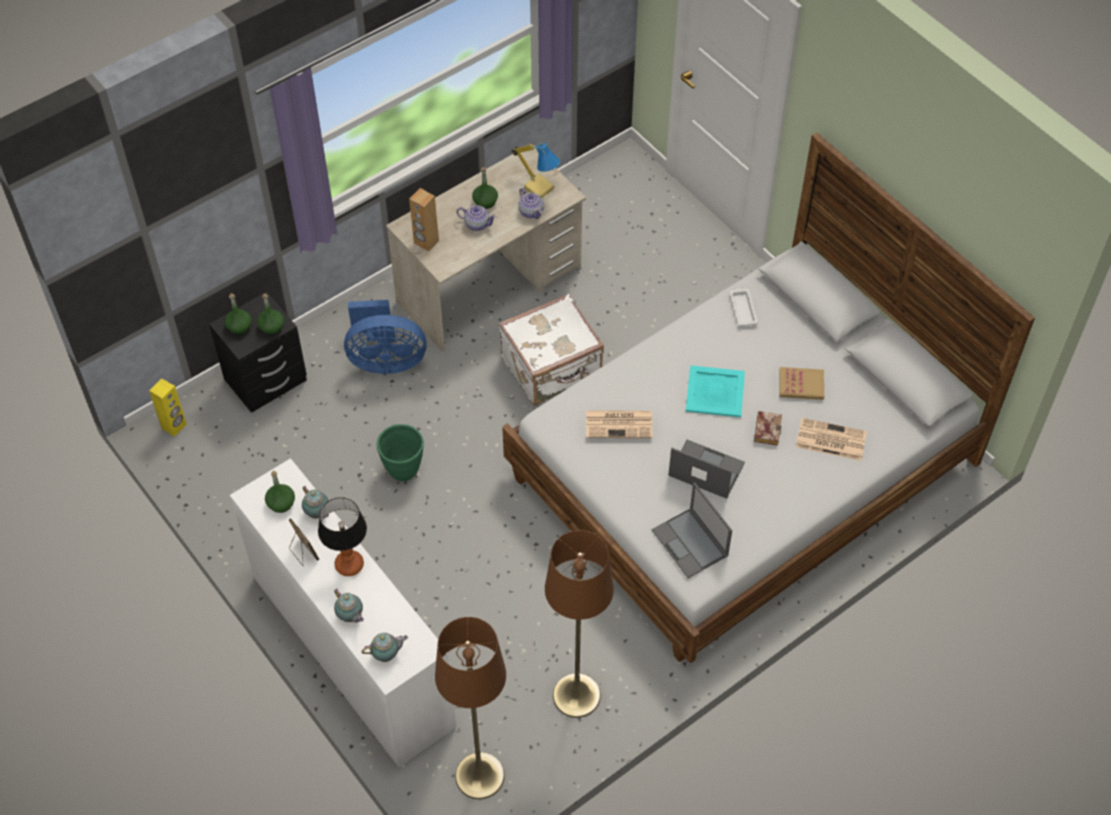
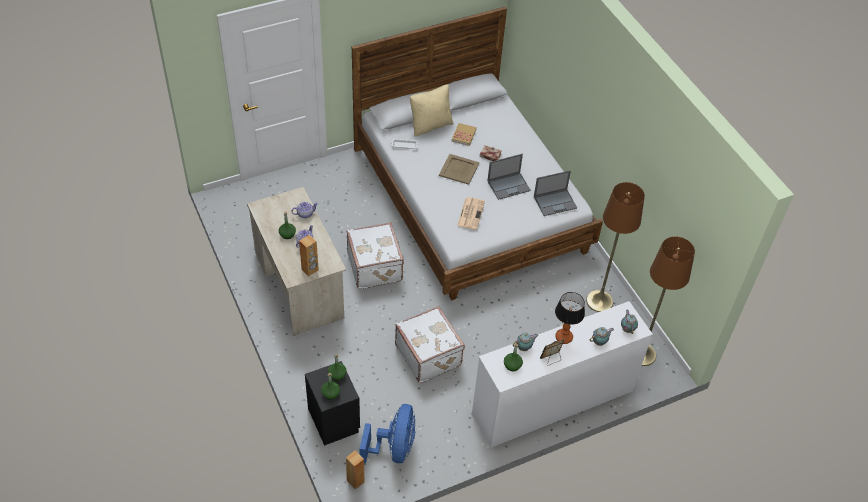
camera: 80 degrees left, 5 degrees down
(174, 426) = (355, 481): yellow speaker -> brown speaker
(385, 360) = (340, 350): blue fan -> blue fan (394, 448)
(403, 470) = (429, 354): green planter -> white suitcase
(539, 187) = (286, 206): table lamp -> none
(705, 469) = (509, 185): laptop -> laptop turned 150 degrees counterclockwise
(715, 392) = (459, 169): turquoise tray -> beige tray
(805, 334) = (430, 125): none -> beige pillow
(829, 440) = (502, 133): newspaper -> none

